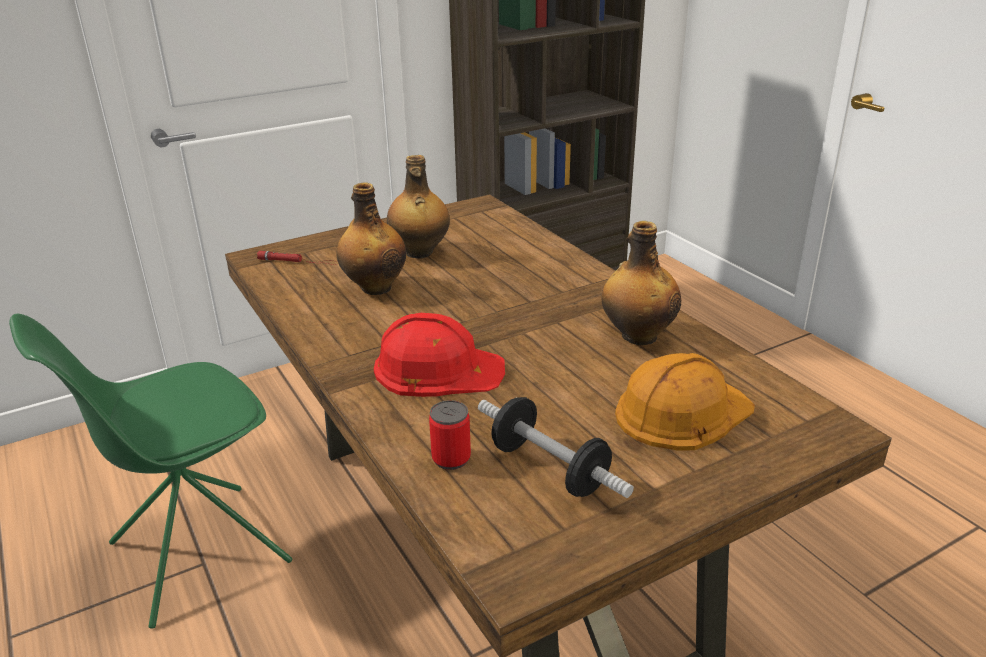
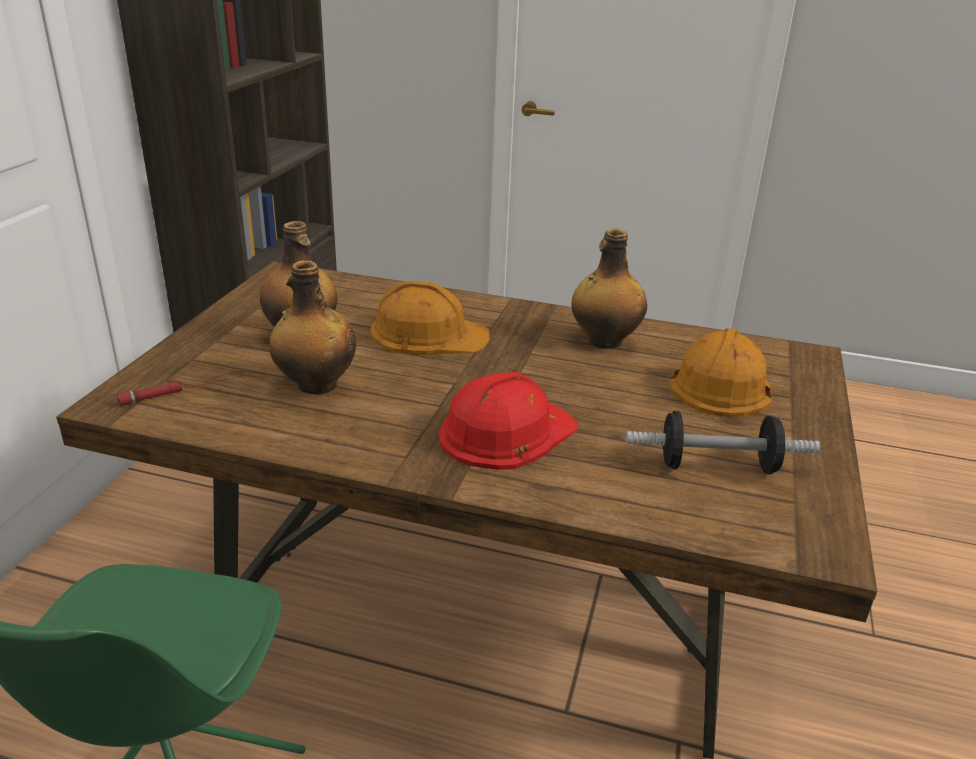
camera: 45 degrees left, 0 degrees up
(451, 458) = (644, 496): can -> none
(506, 280) = (428, 333): none -> orange hard hat

